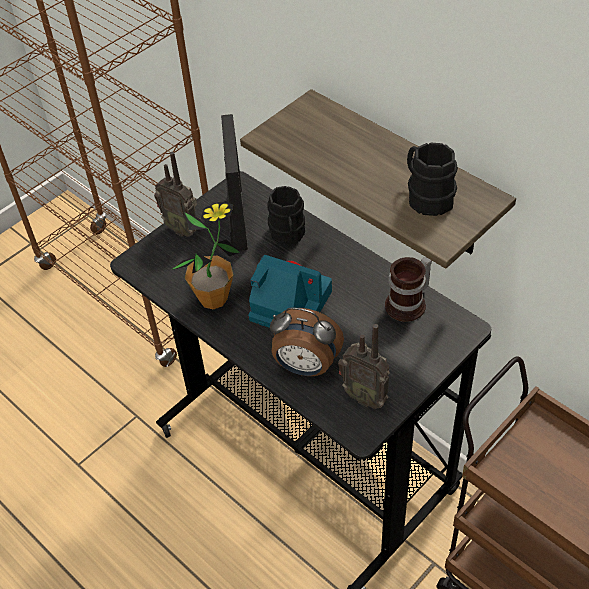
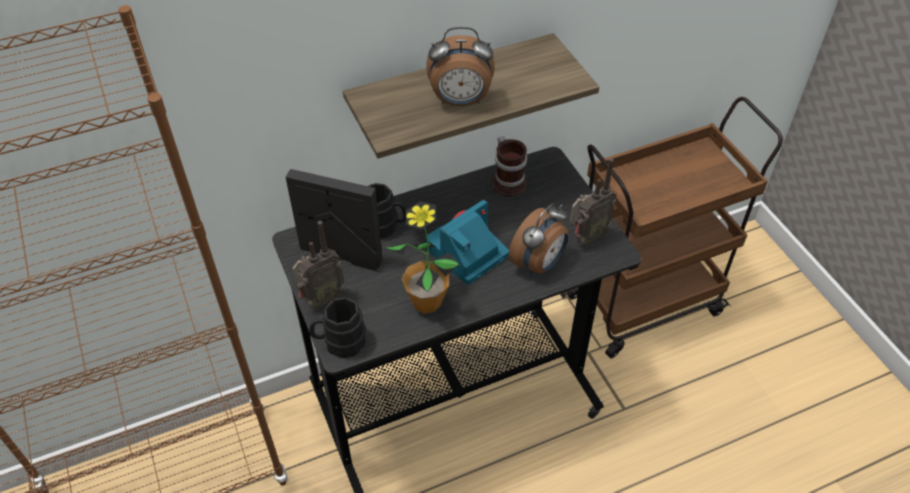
camera: 70 degrees left, 0 degrees up
(345, 166) = (460, 101): none -> alarm clock
(426, 197) = (525, 72): black mug -> black mug (340, 343)

